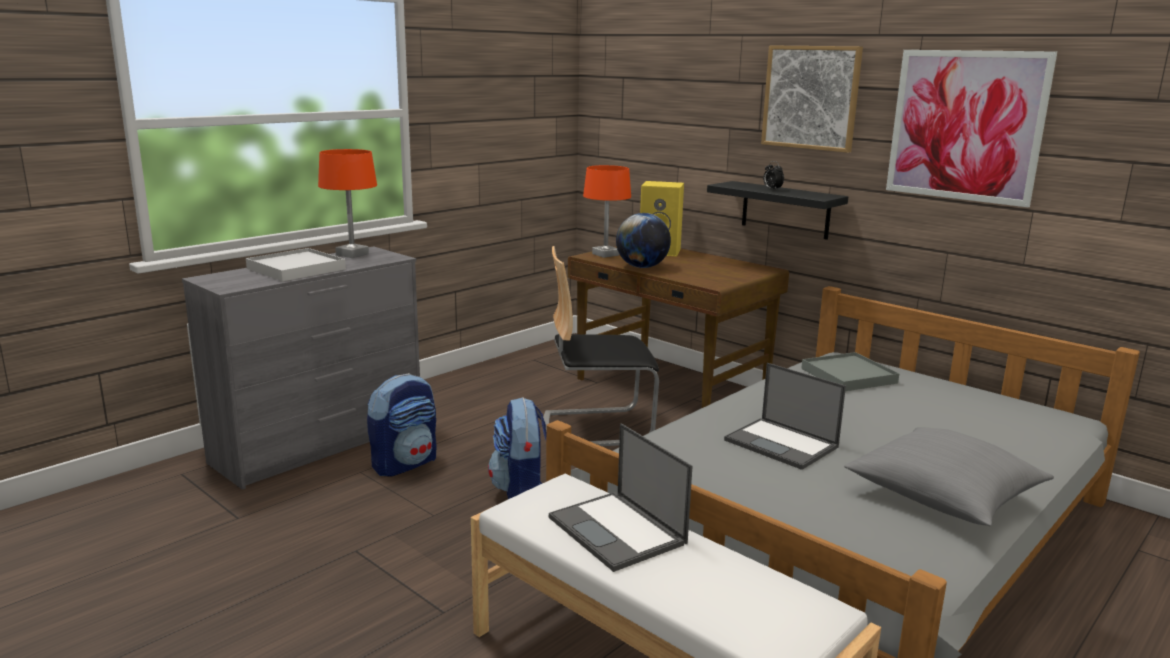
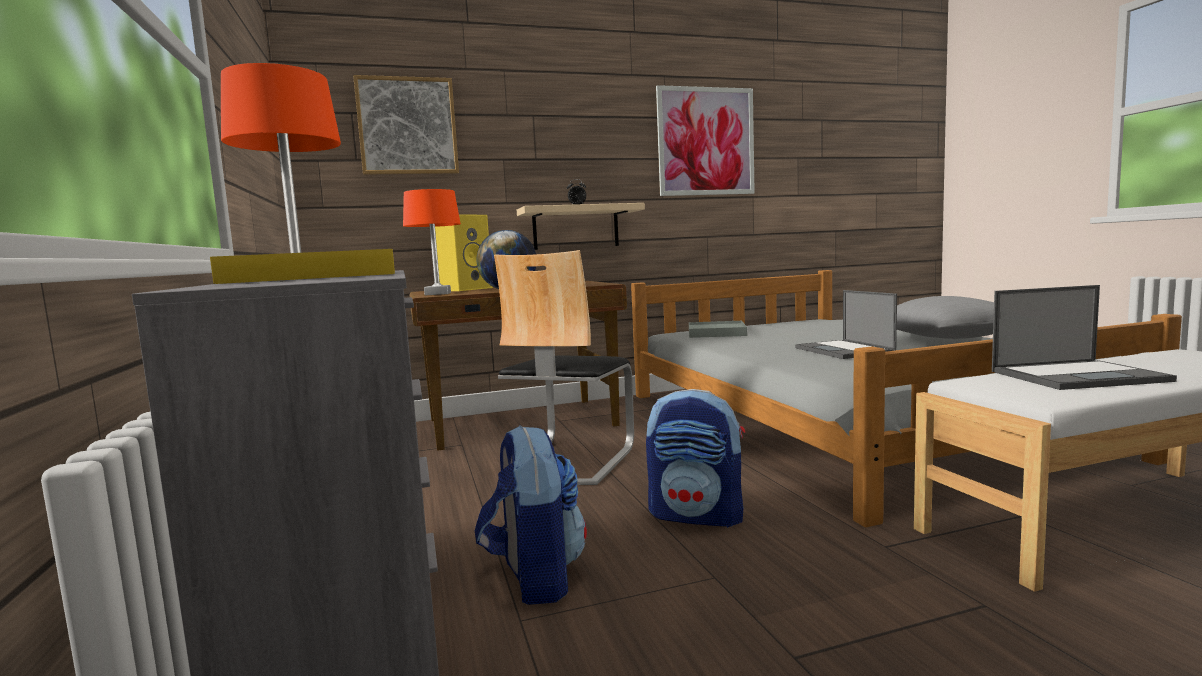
camera: 60 degrees left, 10 degrees down
(296, 269) = (316, 277): white tray -> yellow tray
(782, 444) = (845, 350): laptop -> laptop turned 90 degrees clockwise
(785, 210) = (575, 227): black shelf -> beige shelf
(811, 97) = (584, 126): picture -> picture (407, 126)

